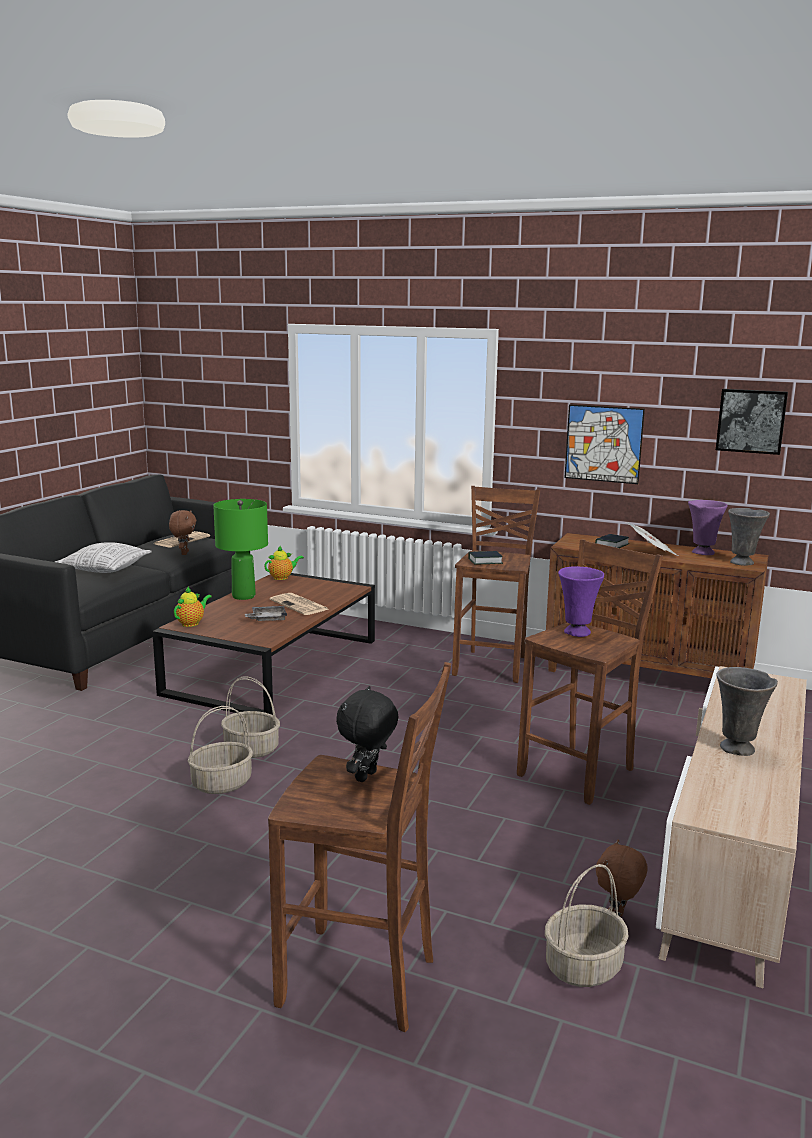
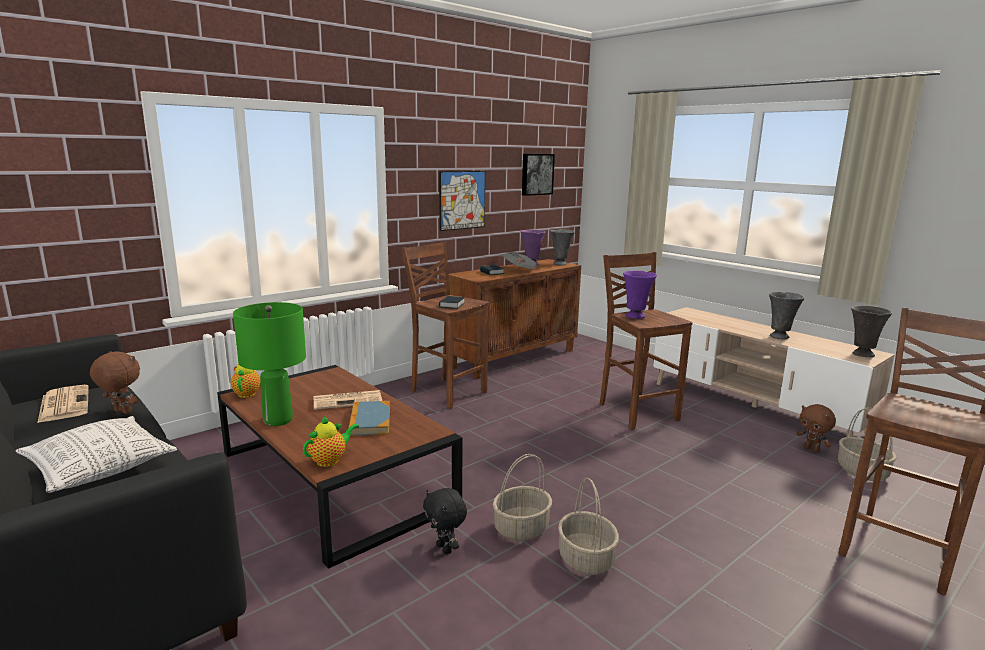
camera: 65 degrees left, 0 degrees up
(192, 623) = (330, 460): teapot -> teapot turned 75 degrees clockwise
(267, 619) = (370, 421): grey tray -> book
(367, 777) = (902, 406): black plush toy -> black plush toy (445, 548)
(736, 815) = (862, 354): none -> grey vase

